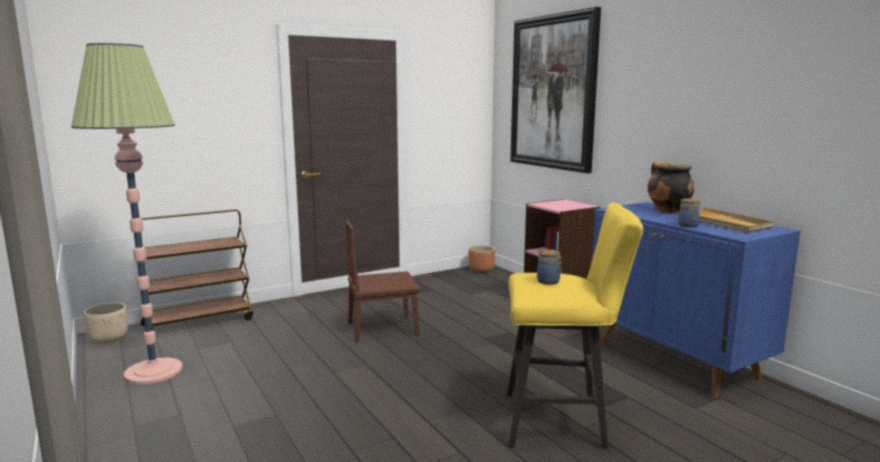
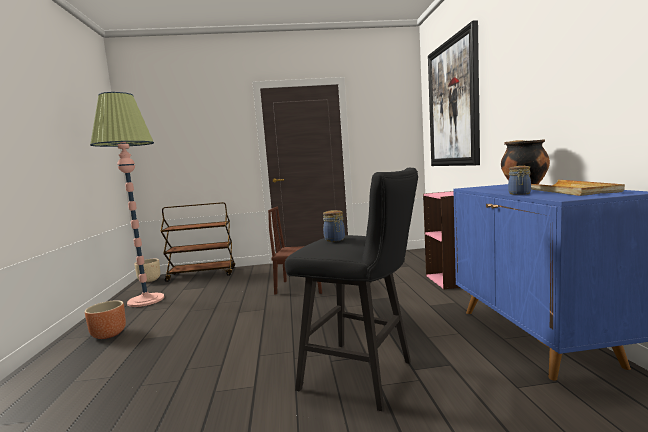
camera: 25 degrees right, 5 degrees down
(481, 270) = (414, 253): brown planter -> brown planter (108, 334)
(562, 421) = (364, 376): yellow stool -> black stool

